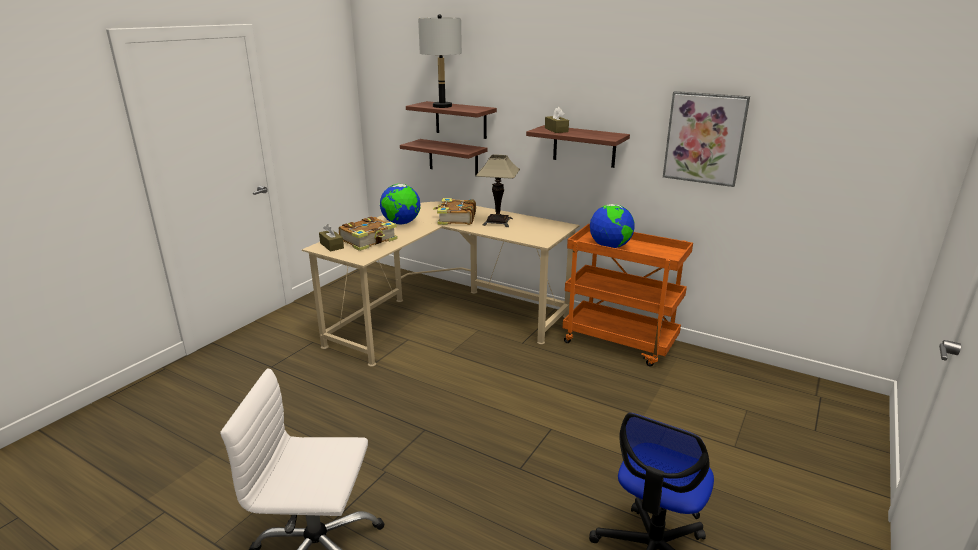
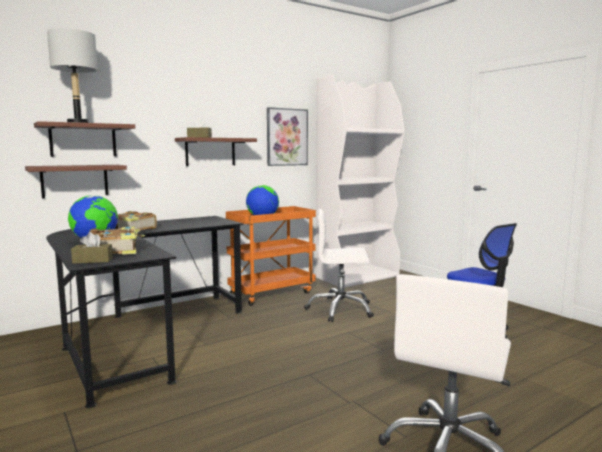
camera: 65 degrees left, 15 degrees down
(445, 318) = (143, 335): beige desk -> black desk
(498, 222) = (165, 224): table lamp -> none
(619, 405) = (340, 309): none -> white office chair
(779, 387) = (357, 276): none -> white bookcase

